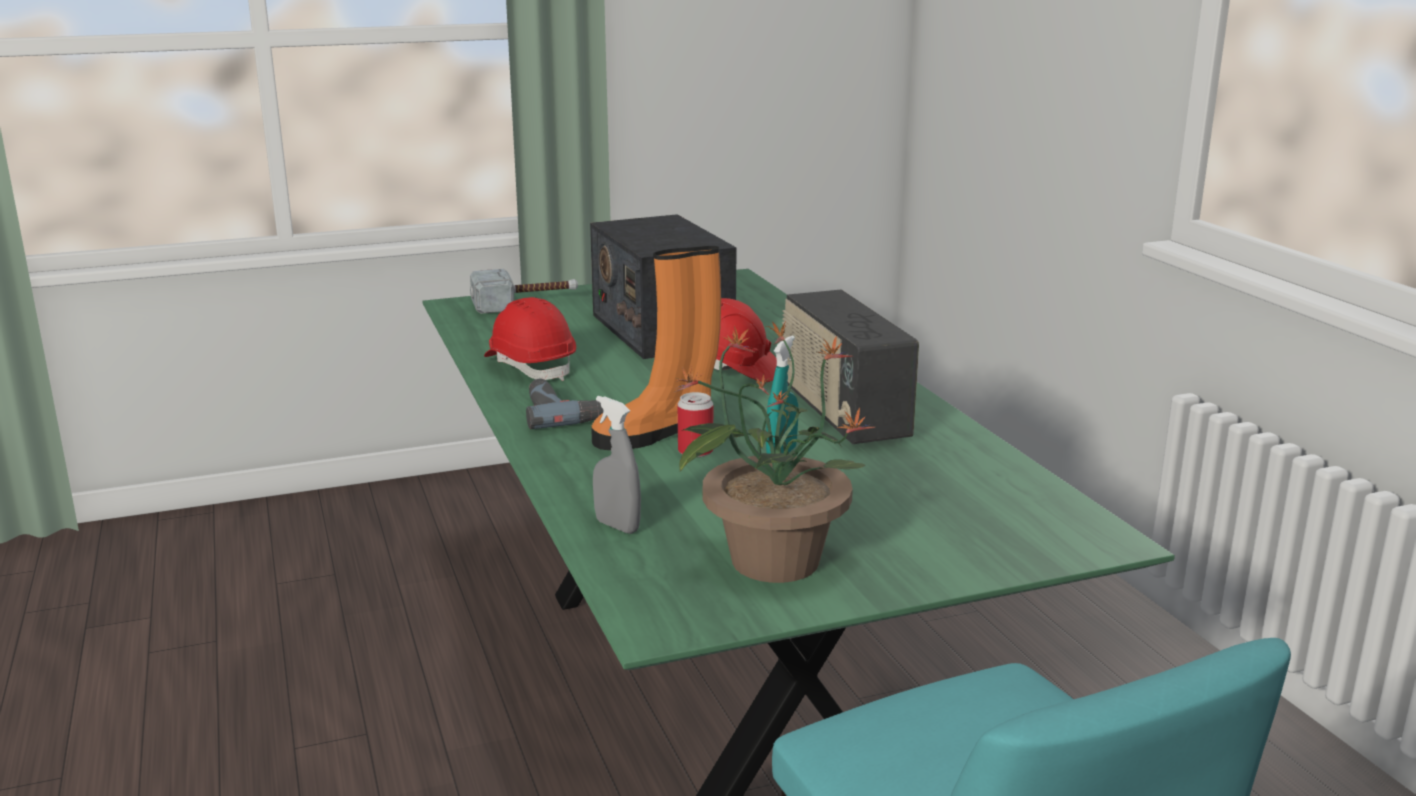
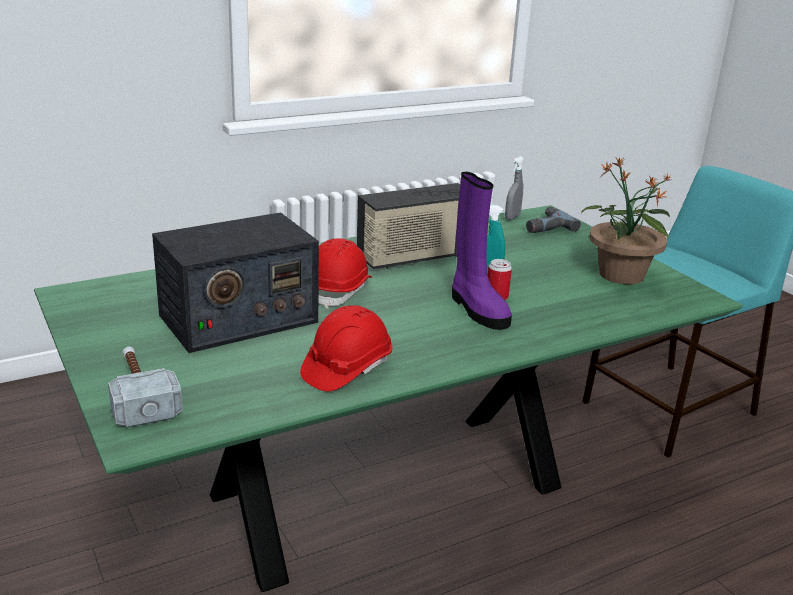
camera: 100 degrees left, 5 degrees up
(564, 412) = (448, 344): power drill -> power drill (544, 226)
(617, 526) = (615, 314): grey spray bottle -> grey spray bottle (512, 217)
(657, 436) = (477, 309): orange boot -> purple boot

